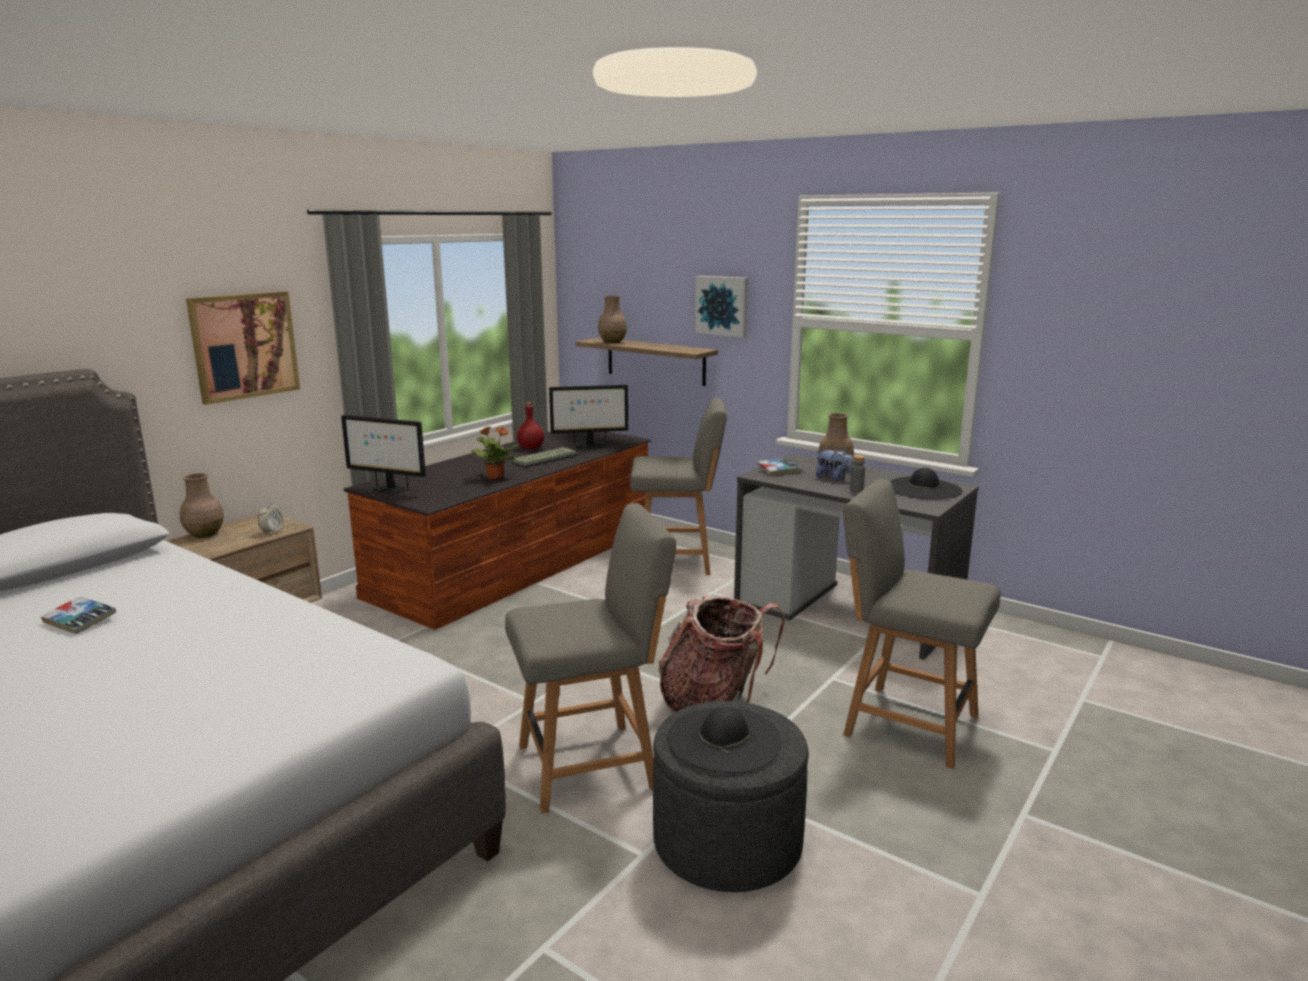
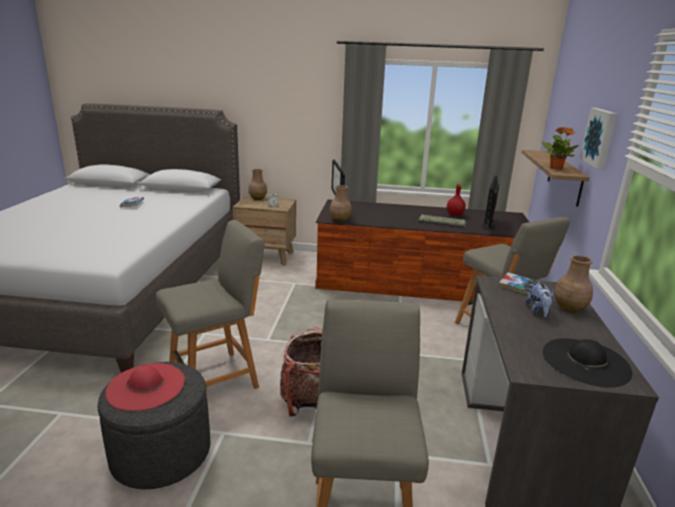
camera: 60 degrees right, 5 degrees up
(244, 346) = (298, 112): picture -> none
(495, 477) = (390, 219): potted plant -> potted plant (556, 168)
(589, 446) = (488, 226): monitor -> monitor turned 60 degrees clockwise
(592, 765) = (216, 378): grey chair -> grey chair turned 75 degrees counterclockwise
(612, 342) = (541, 155): brown vase -> brown vase (340, 219)
(724, 739) = (146, 386): black hat -> red hat
(856, 490) = (521, 327): grey bottle -> none

